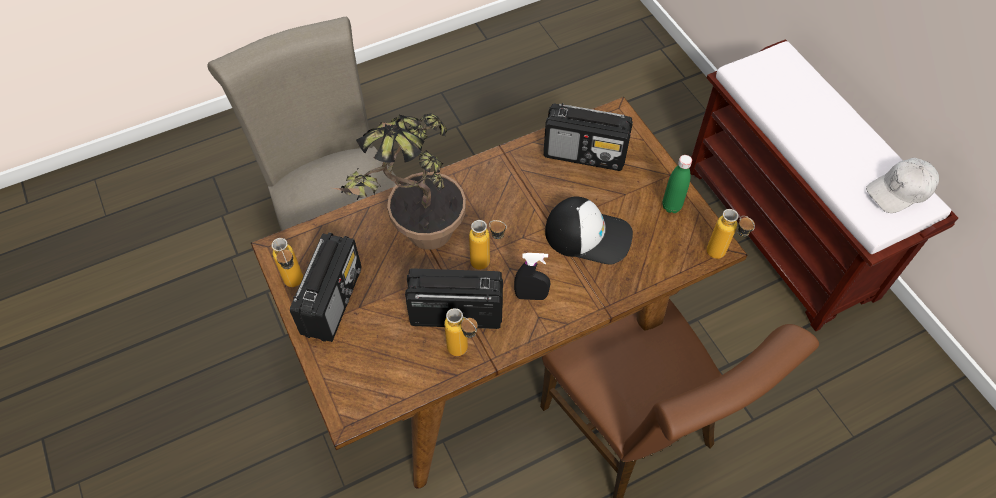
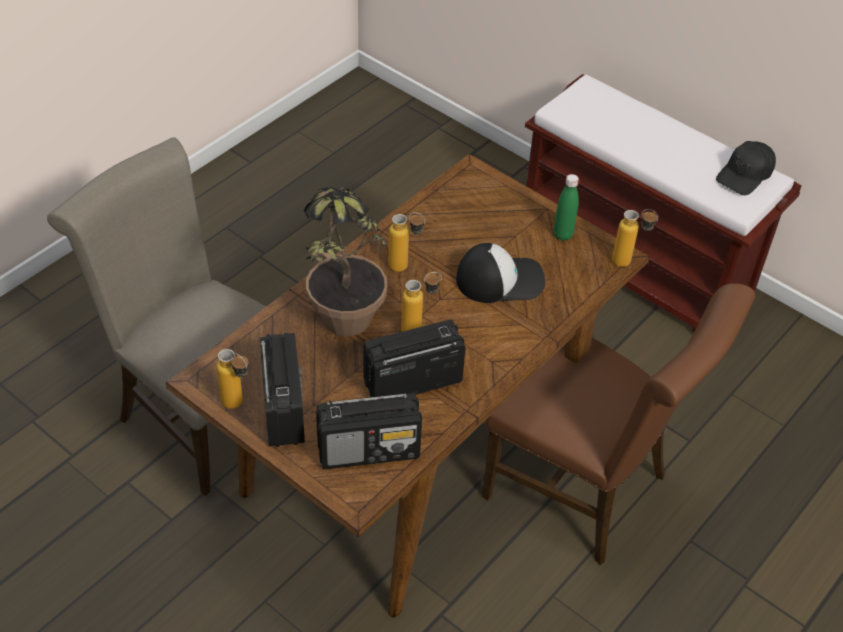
camera: 25 degrees left, 10 degrees down
(463, 353) = (438, 413): bottle -> bottle (405, 268)
(531, 296) = (475, 346): black spray bottle -> none
(585, 154) = (460, 212): radio -> radio (370, 450)
(900, 191) = (745, 175): white cap -> black cap

